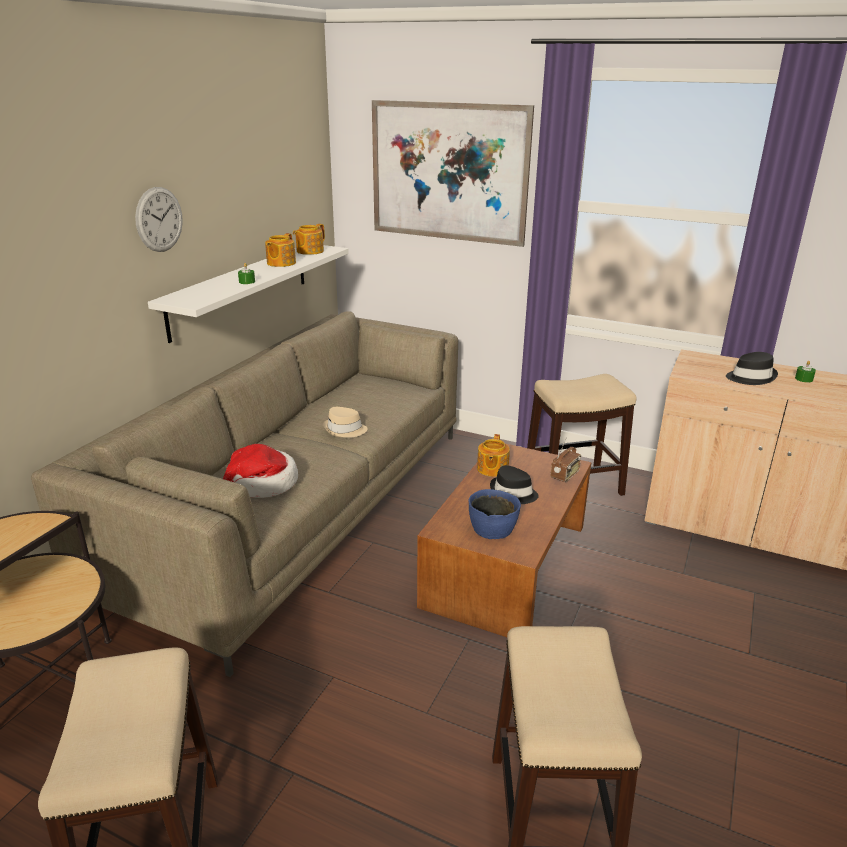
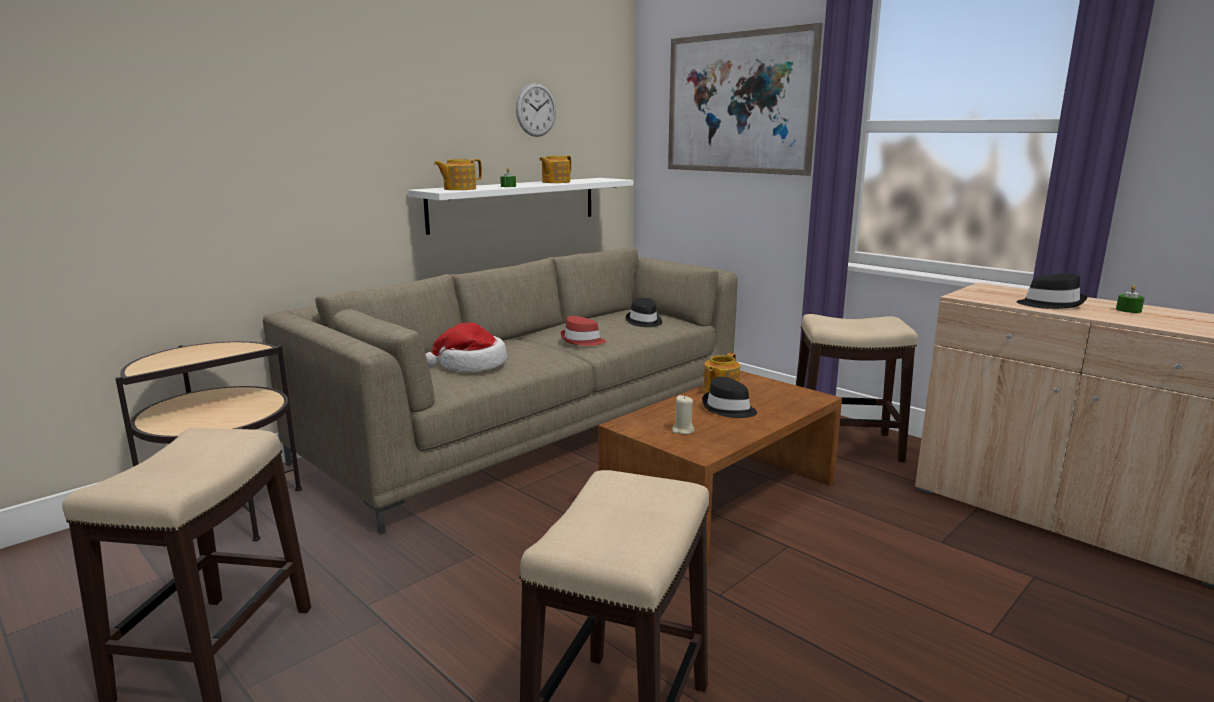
camera: 20 degrees right, 10 degrees down
(159, 219) = (429, 117): wall clock -> wall clock (536, 110)
(309, 251) = (592, 179): teapot -> teapot (459, 189)
(345, 430) = (582, 341): beige hat -> red hat
(384, 393) = (644, 321): none -> black hat
(492, 528) = (683, 430): blue bowl -> beige candle
(565, 475) = (801, 403): radio -> none

